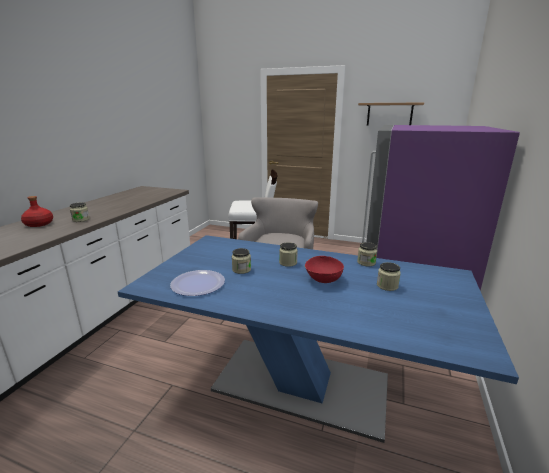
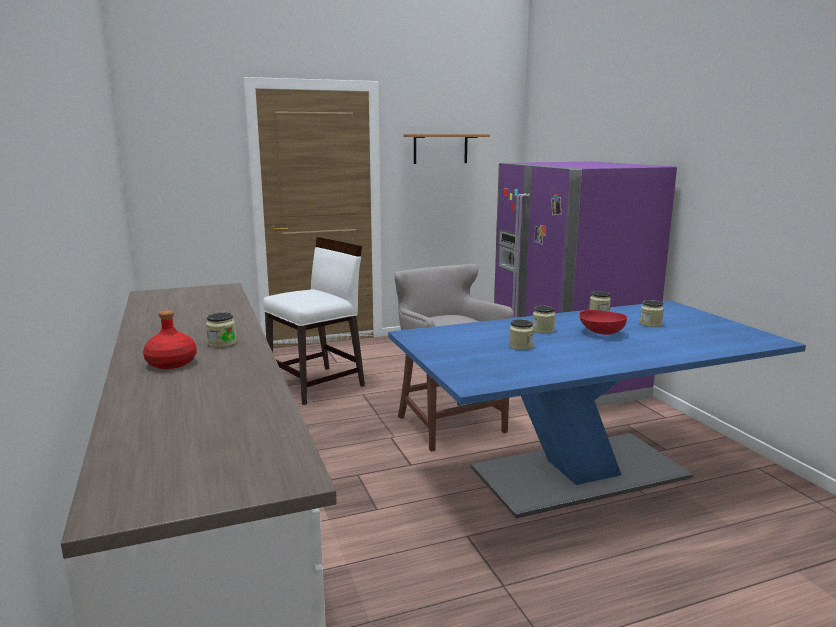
camera: 40 degrees left, 5 degrees down
(198, 284) = (517, 367): plate -> none

